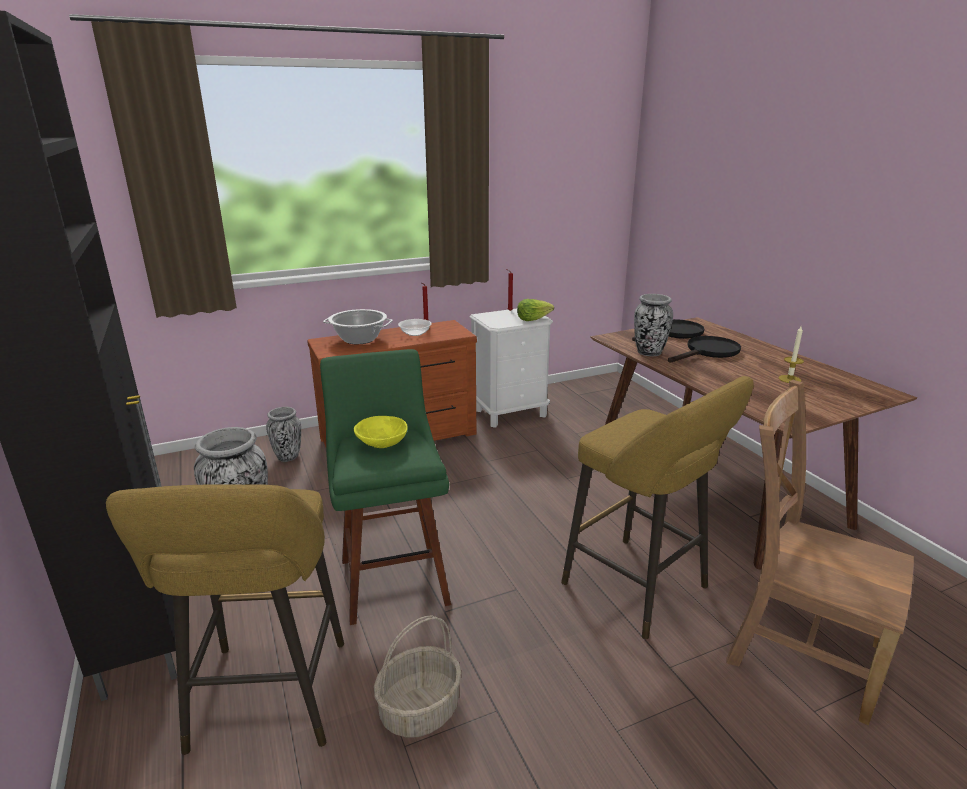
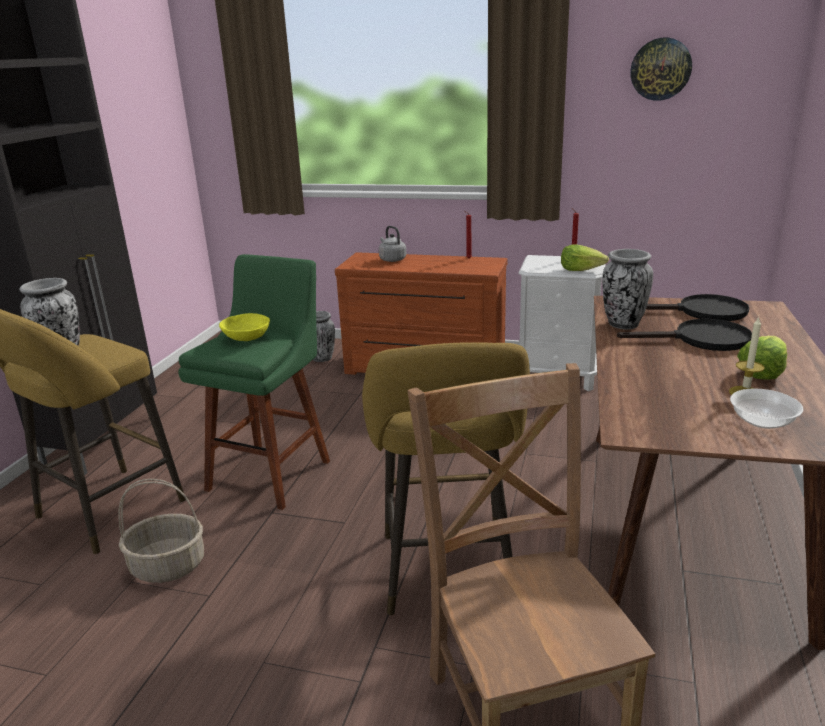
camera: 40 degrees right, 0 degrees up
(359, 339) = (391, 259): cooking pot -> grey kettle
(415, 333) = (446, 263): bowl -> bowl (763, 421)
(550, 152) = (660, 69): none -> wall clock
(772, 364) = (761, 372): none -> lettuce

